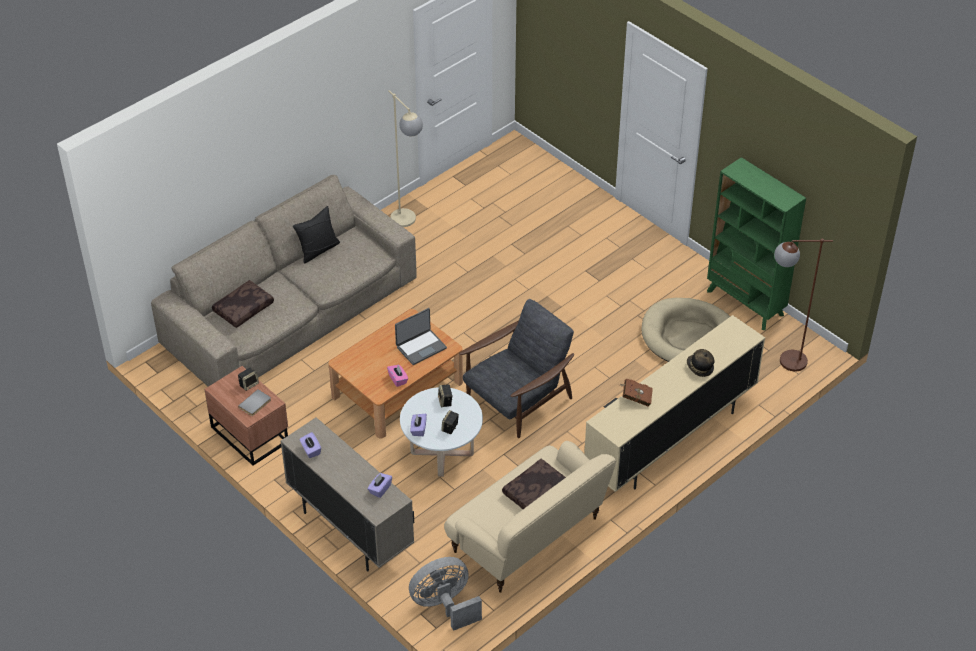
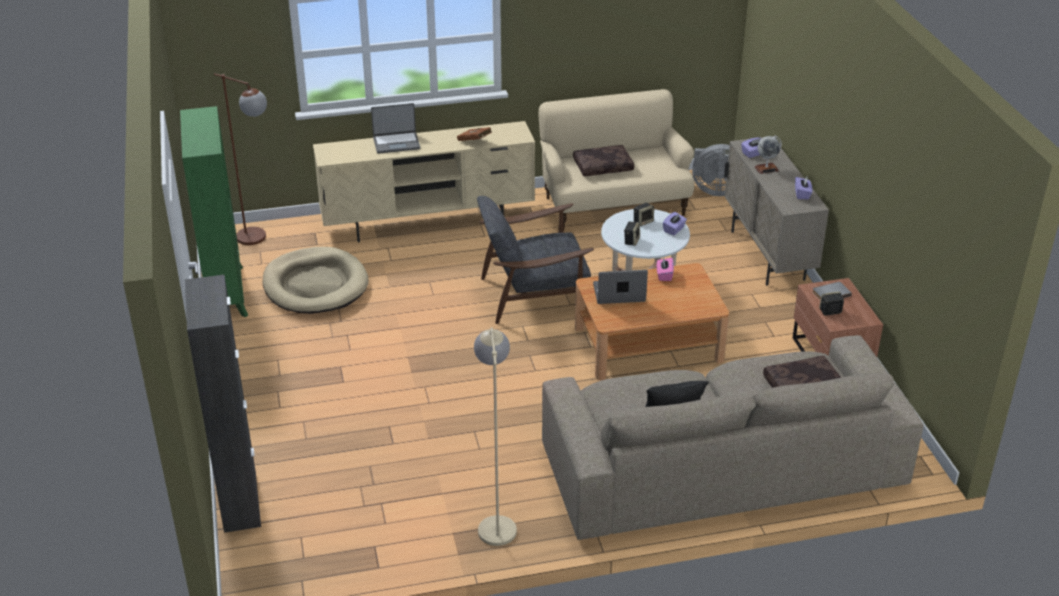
camera: 150 degrees left, 10 degrees down
(358, 472) = (766, 169): none -> globe
(564, 177) = (240, 502): none -> black cabinet
(699, 368) = (396, 143): hat -> laptop

